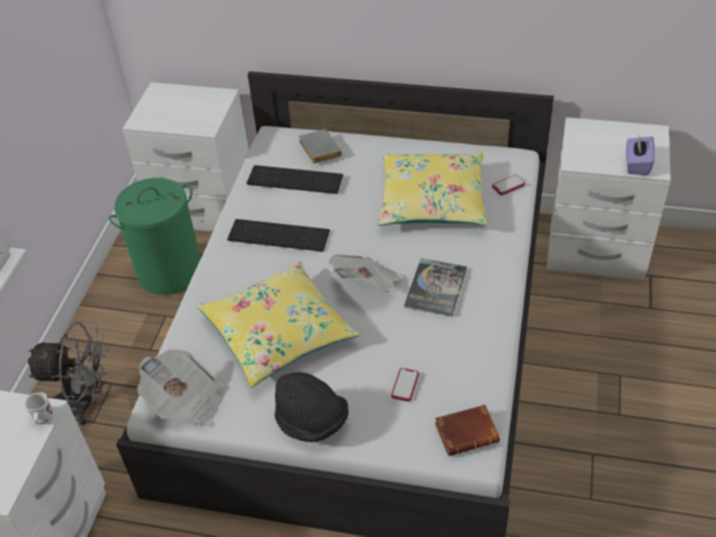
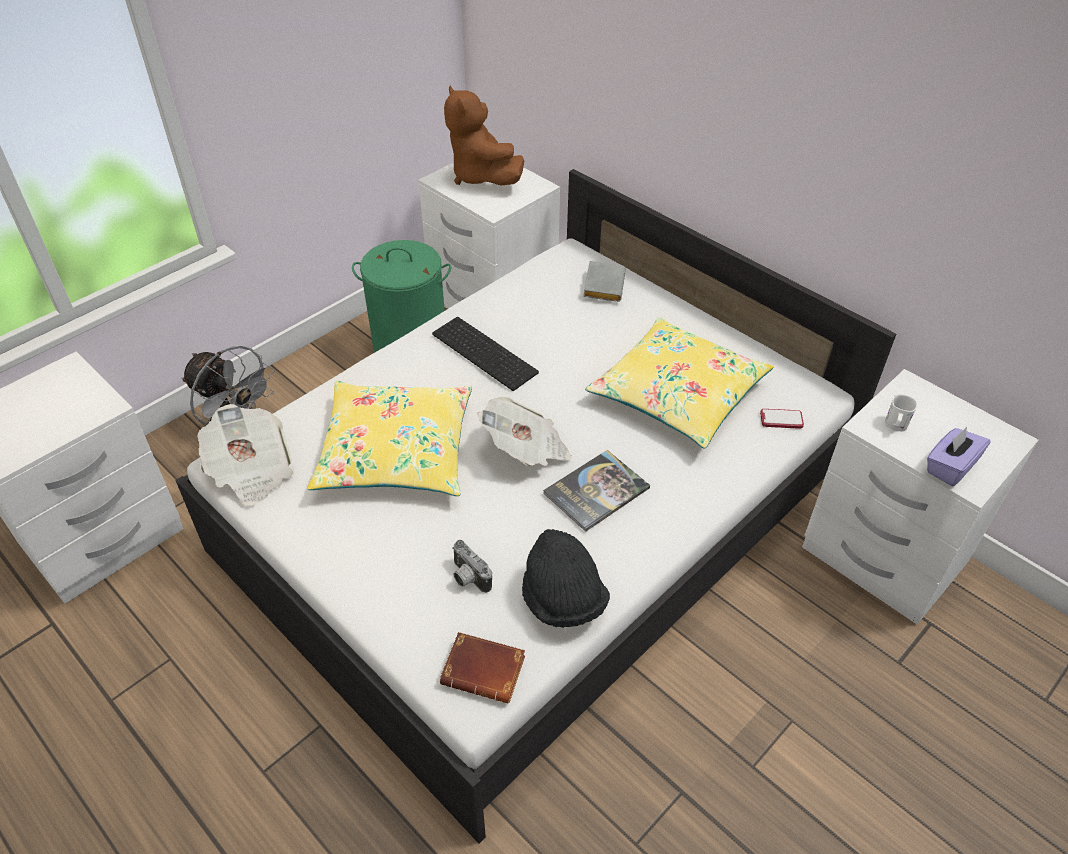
camera: 30 degrees right, 0 degrees up
(43, 420) = (97, 414): white mug -> white mug (895, 426)
(171, 106) = (481, 176): none -> brown plush toy
(296, 179) = (553, 304): keyboard -> none
(312, 421) = (343, 560): black hat -> black hat (563, 599)
(405, 385) = (467, 578): phone -> camera

